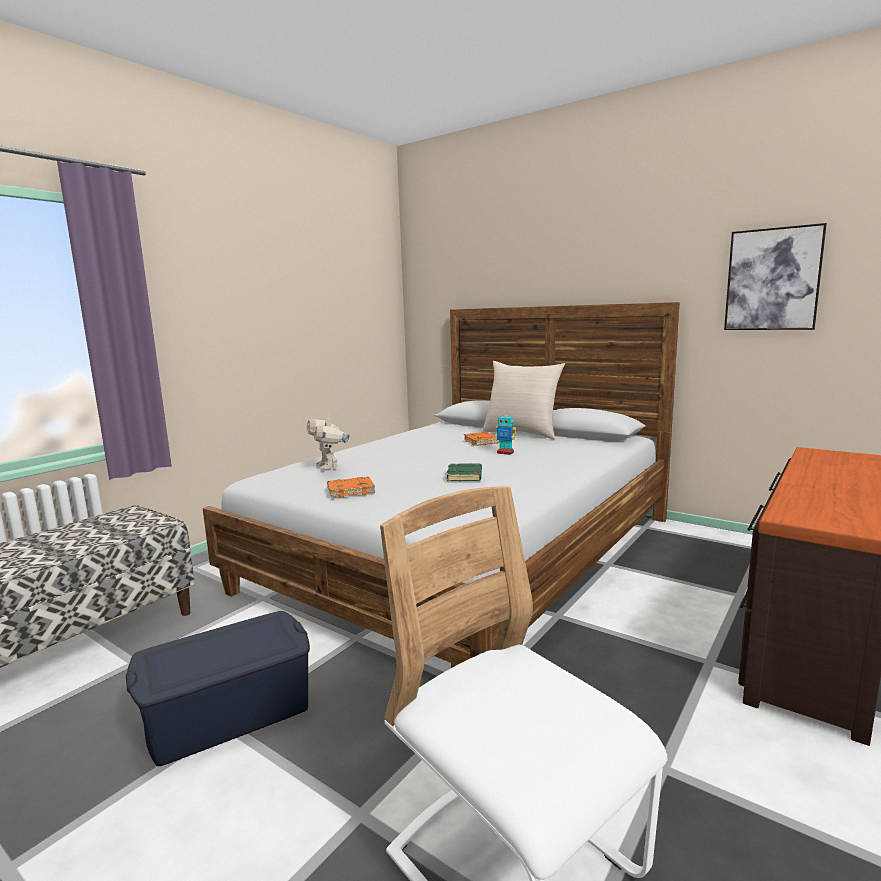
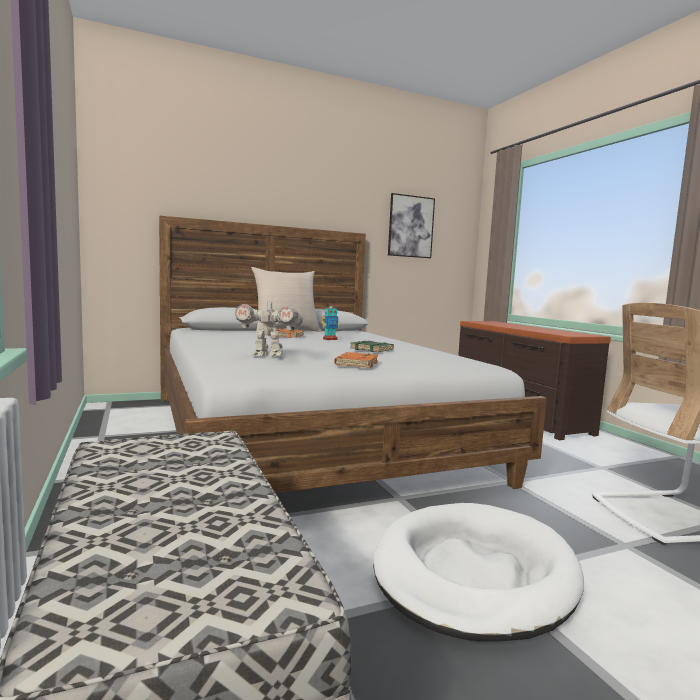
camera: 60 degrees left, 5 degrees down
(228, 712) = (473, 574): blue storage box -> white dog bed

